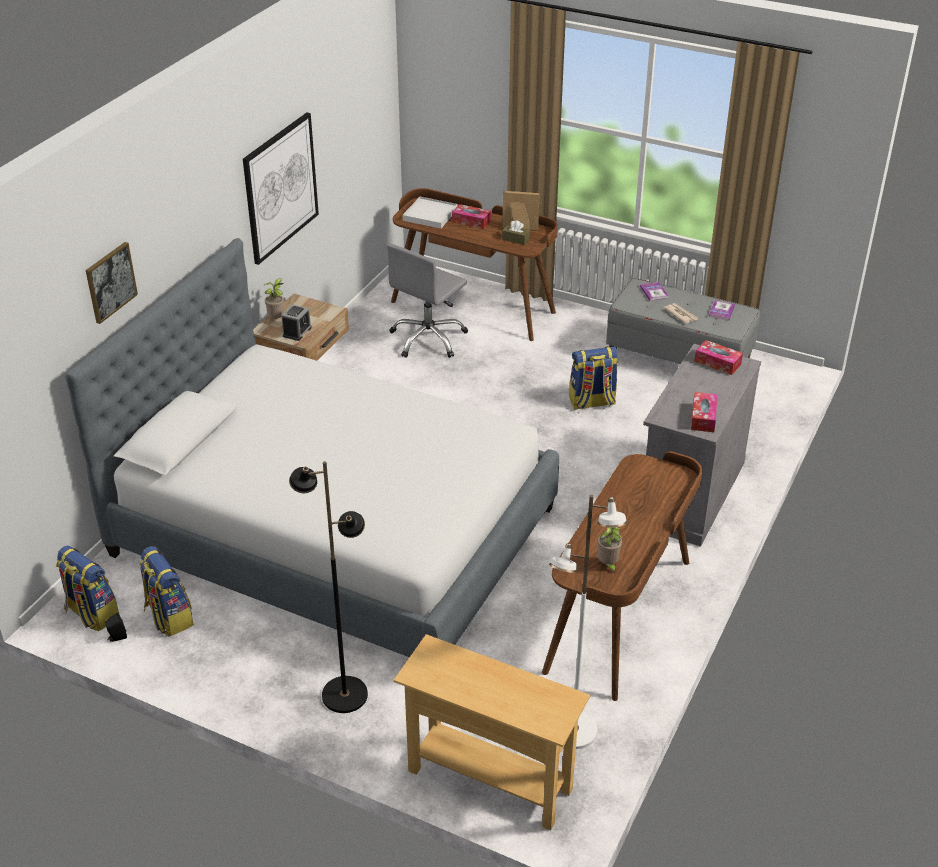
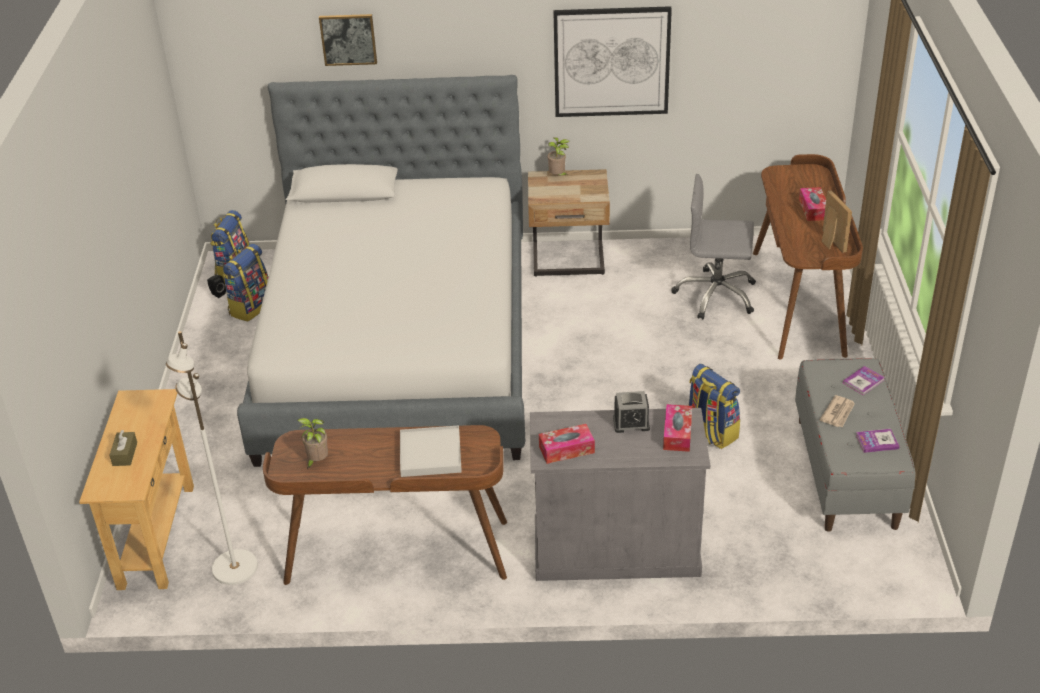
camera: 65 degrees right, 0 degrees up
(297, 332) = (549, 192): alarm clock -> alarm clock (631, 423)
(344, 694) = (213, 423): black floor lamp -> none
(430, 215) = (798, 183): white tray -> white tray (430, 454)
(515, 239) = (810, 245): brown tissue box -> brown tissue box (125, 454)

